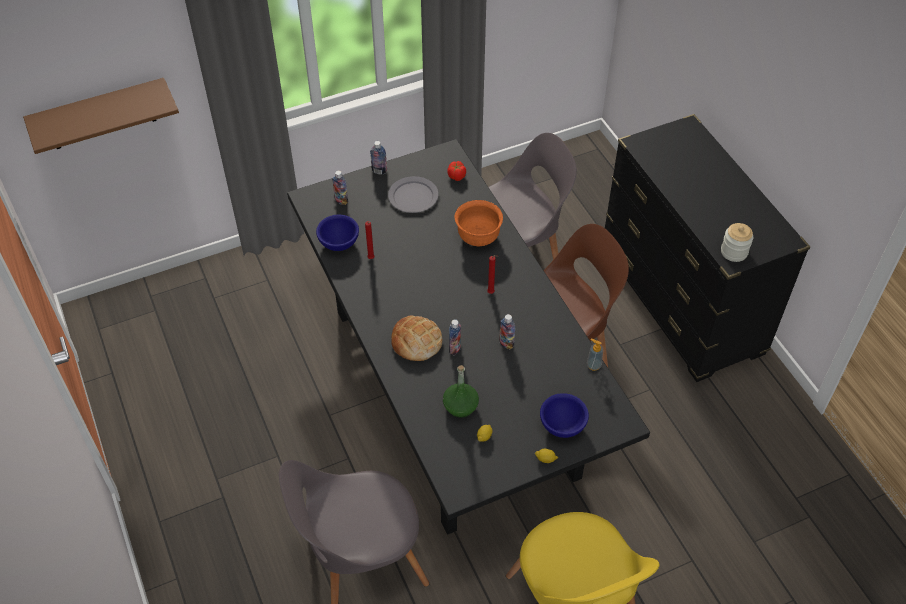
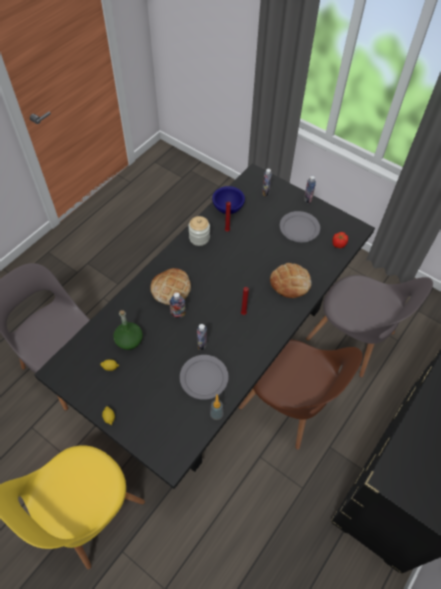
camera: 60 degrees right, 5 degrees up
(100, 115) = (205, 36): brown shelf -> none
(478, 237) = (290, 283): orange bowl -> bread
(546, 359) = (203, 378): none -> grey plate
(562, 425) = (146, 416): blue bowl -> none
(734, 252) = (398, 476): jar -> jar (199, 238)

